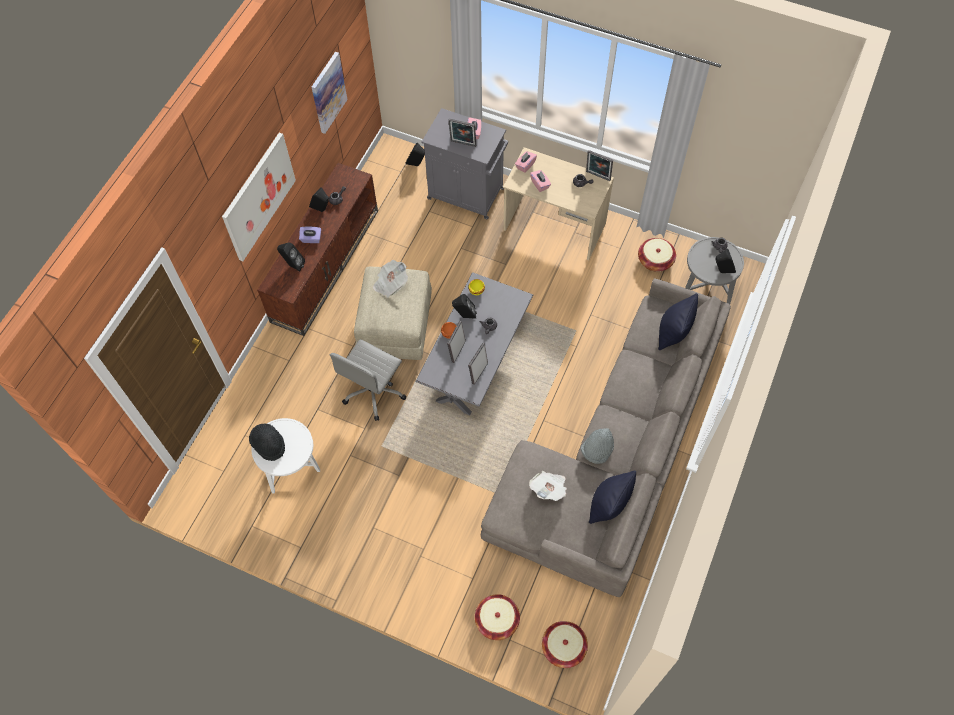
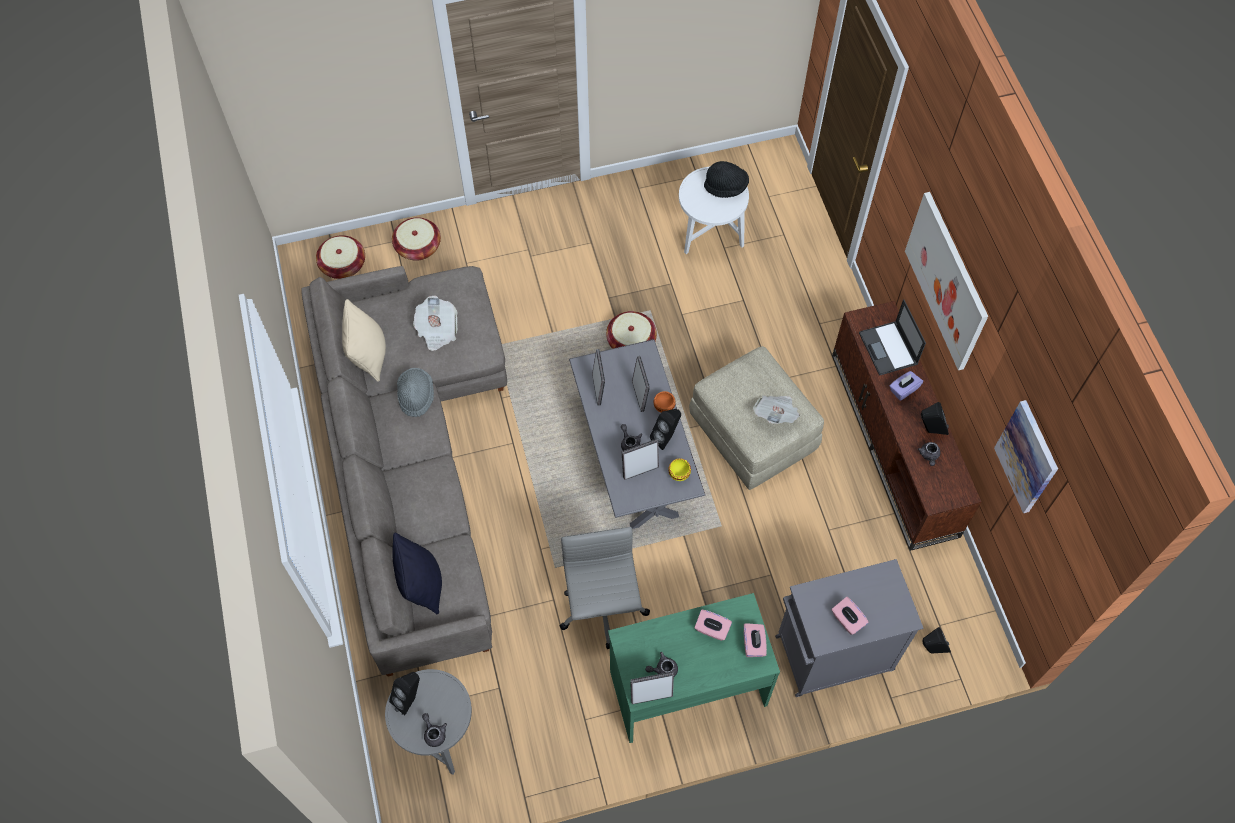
camera: 140 degrees right, 0 degrees up
(293, 265) = (888, 349): black speaker -> laptop
(374, 391) = (707, 353): grey office chair -> grey office chair (602, 610)
(463, 144) = (844, 592): picture frame -> picture frame (640, 470)
(554, 228) = (687, 687): beige desk -> green desk
(608, 505) = (368, 355): black pillow -> beige pillow
(655, 260) = (528, 733): basket -> basket (631, 341)

